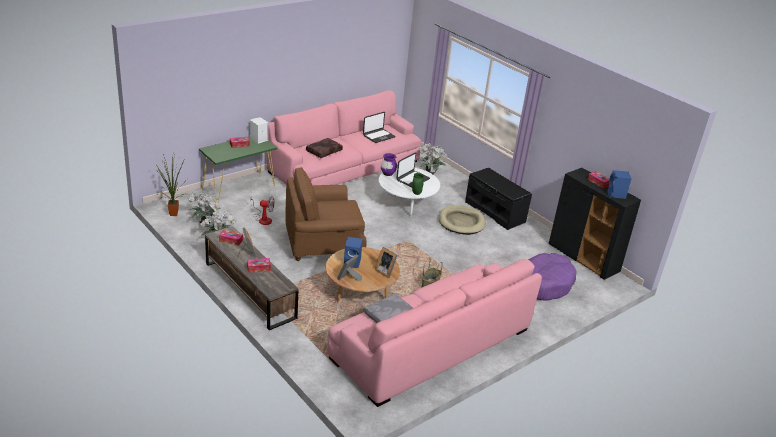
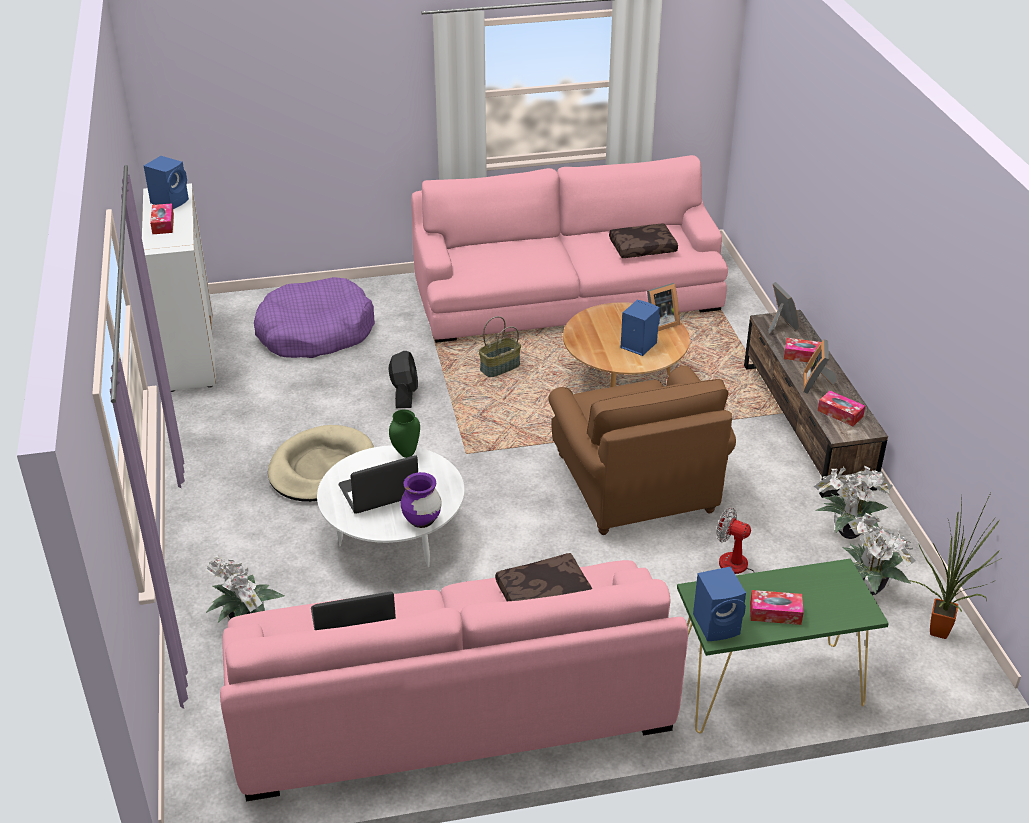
camera: 150 degrees left, 5 degrees up
(258, 139) = (718, 624): white speaker -> blue speaker
(323, 243) = (635, 484): brown armchair -> brown armchair turned 60 degrees clockwise
(385, 271) = (593, 321): picture frame -> picture frame (780, 325)
(388, 315) = (643, 247): grey pillow -> brown pillow
(462, 261) = (404, 394): none -> black fan
(495, 212) = (224, 476): black bench -> none
(584, 258) = (190, 352): black cabinet -> white cabinet

